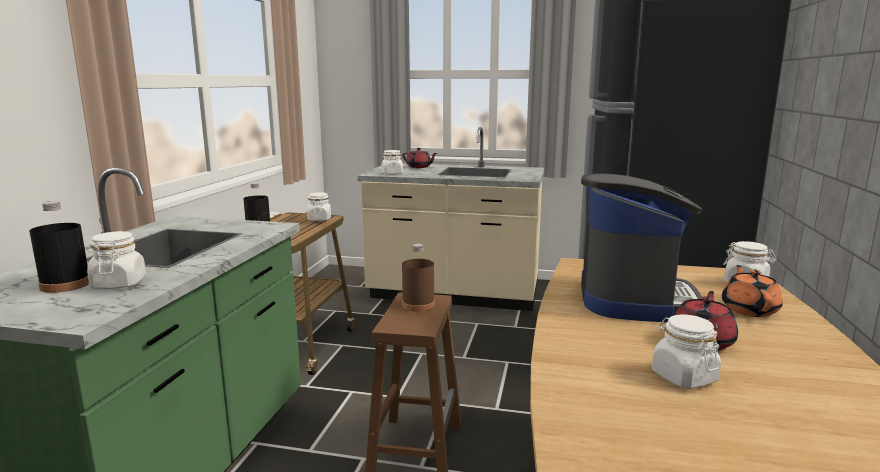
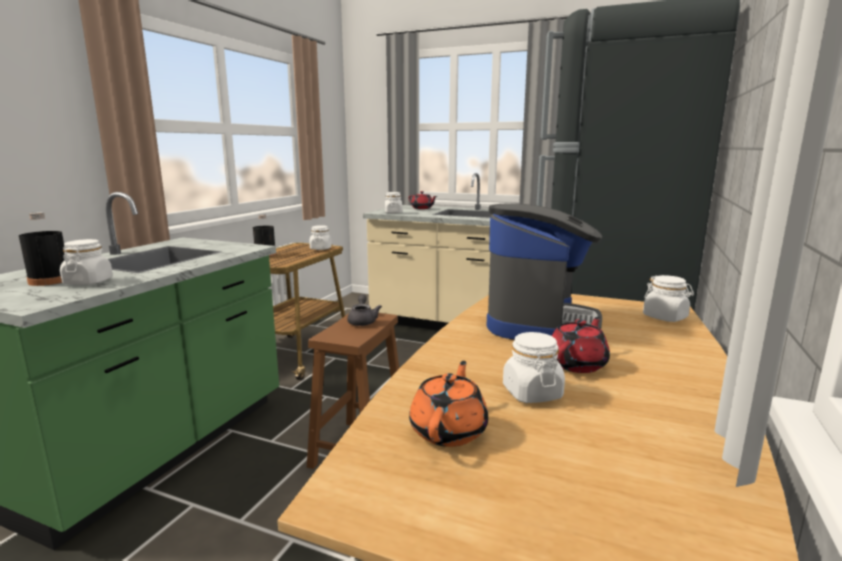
camera: 10 degrees right, 0 degrees up
(418, 305) = (362, 321): brown bottle -> grey teapot
(749, 309) = (649, 339): orange teapot -> orange teapot (449, 430)

